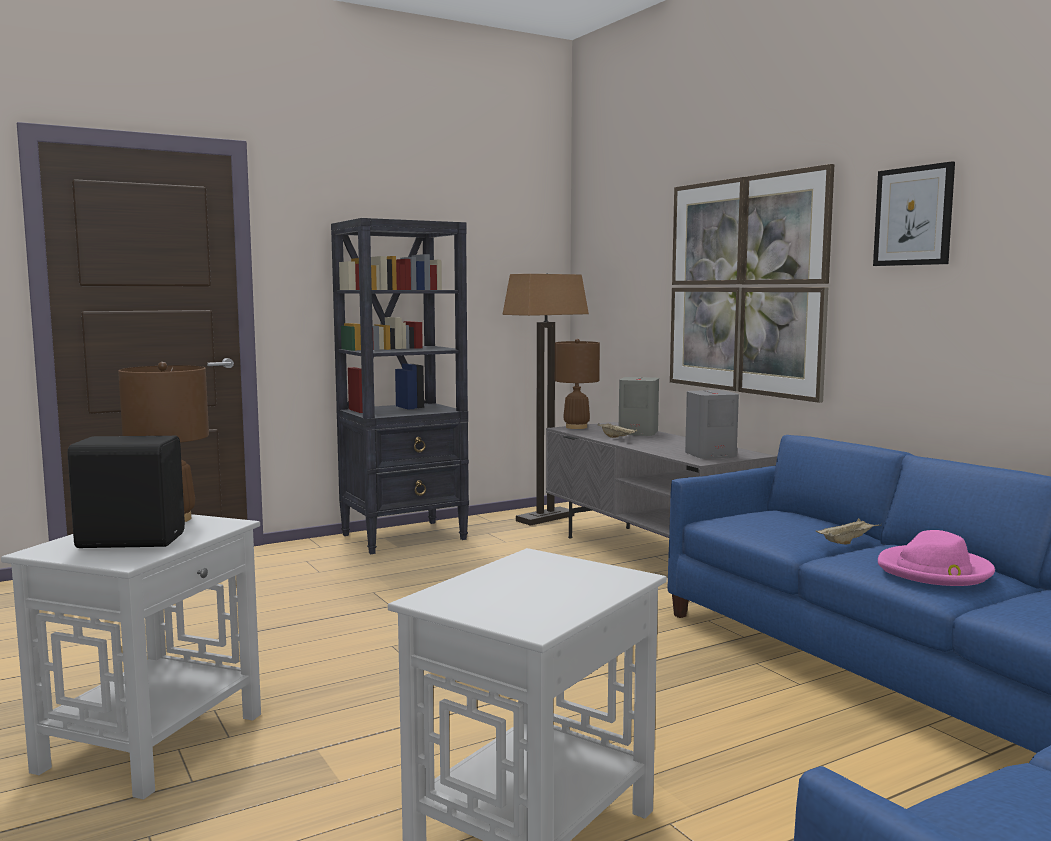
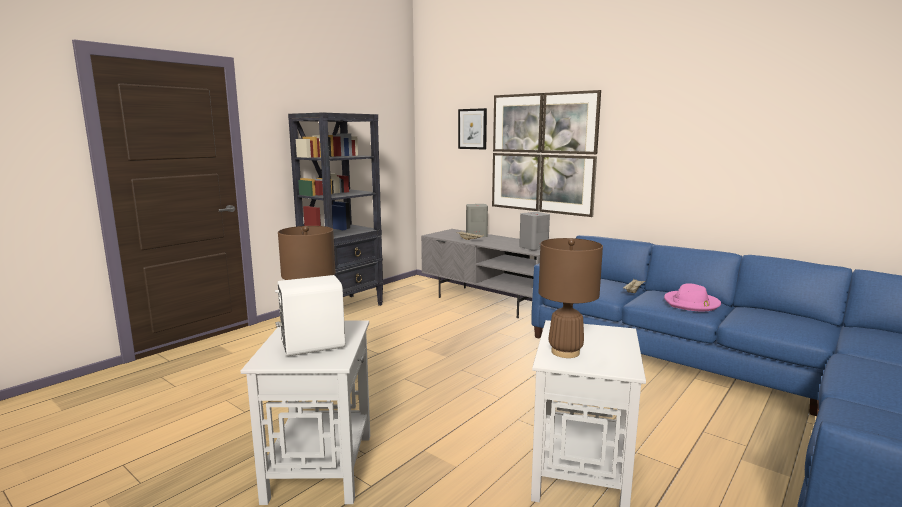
camera: 20 degrees left, 5 degrees up
(130, 540) = (311, 345): black speaker -> white speaker
(545, 518) = (414, 286): floor lamp -> none
(576, 427) = (437, 234): brown table lamp -> brown table lamp (565, 352)
(913, 216) = (649, 121): picture -> picture (472, 129)

